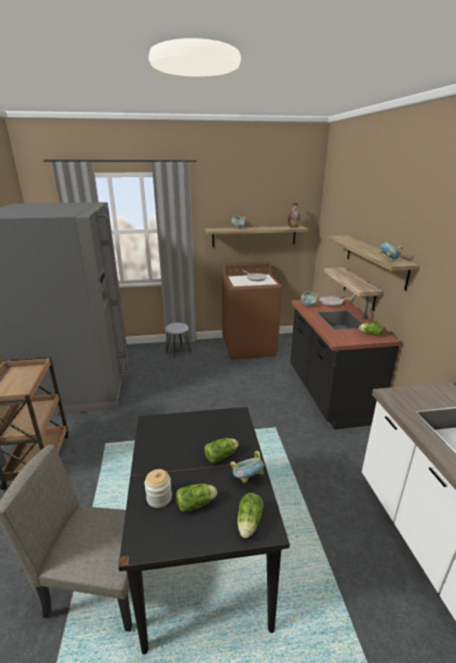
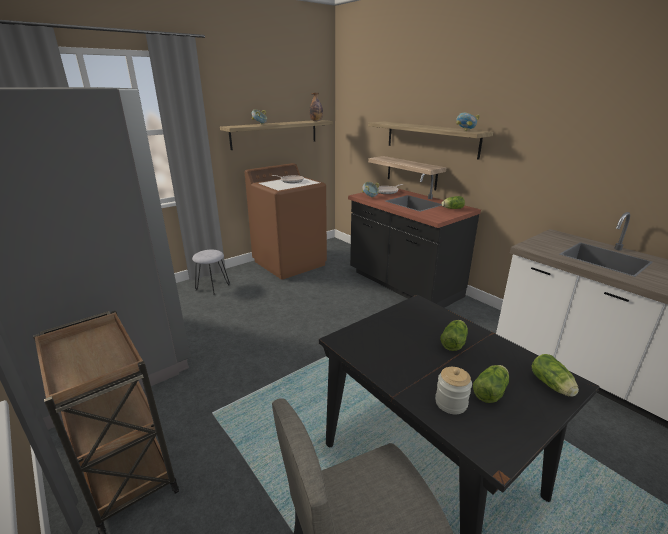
camera: 30 degrees left, 0 degrees up
(247, 478) = (501, 351): bowl -> none

